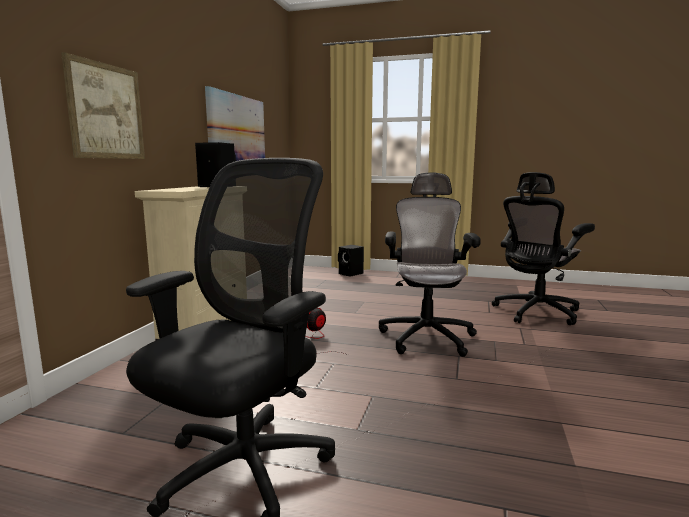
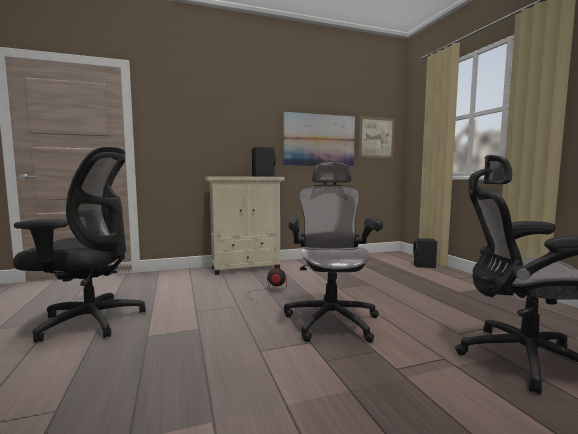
camera: 55 degrees right, 5 degrees down
(106, 111) = (193, 134): picture -> picture (376, 138)
(426, 337) = (331, 321): office chair -> office chair turned 60 degrees counterclockwise

